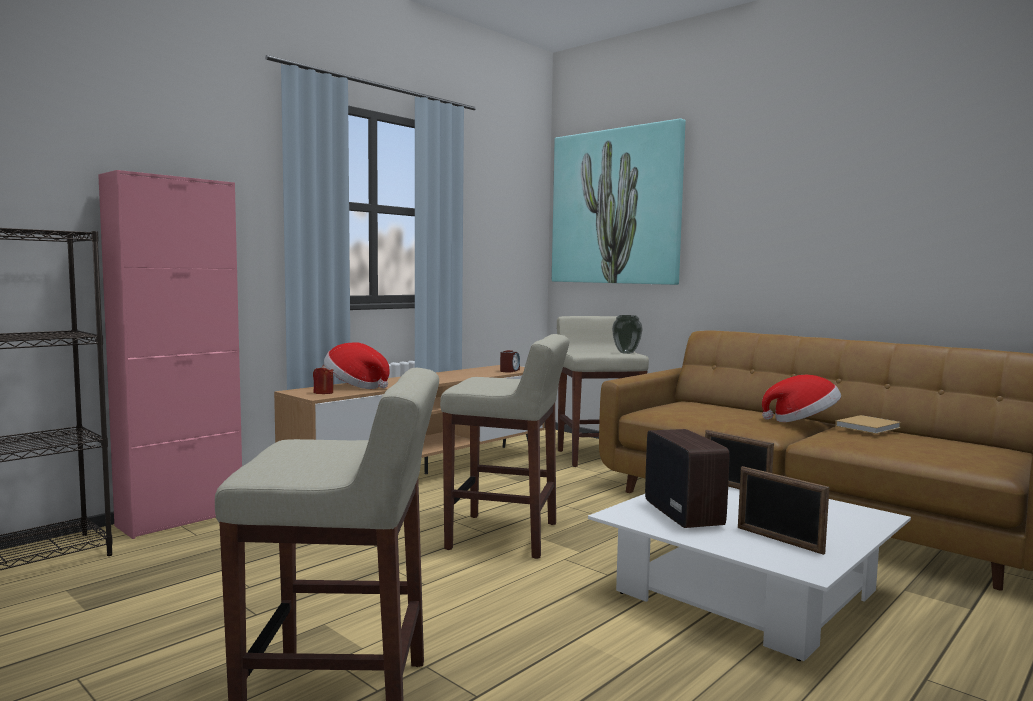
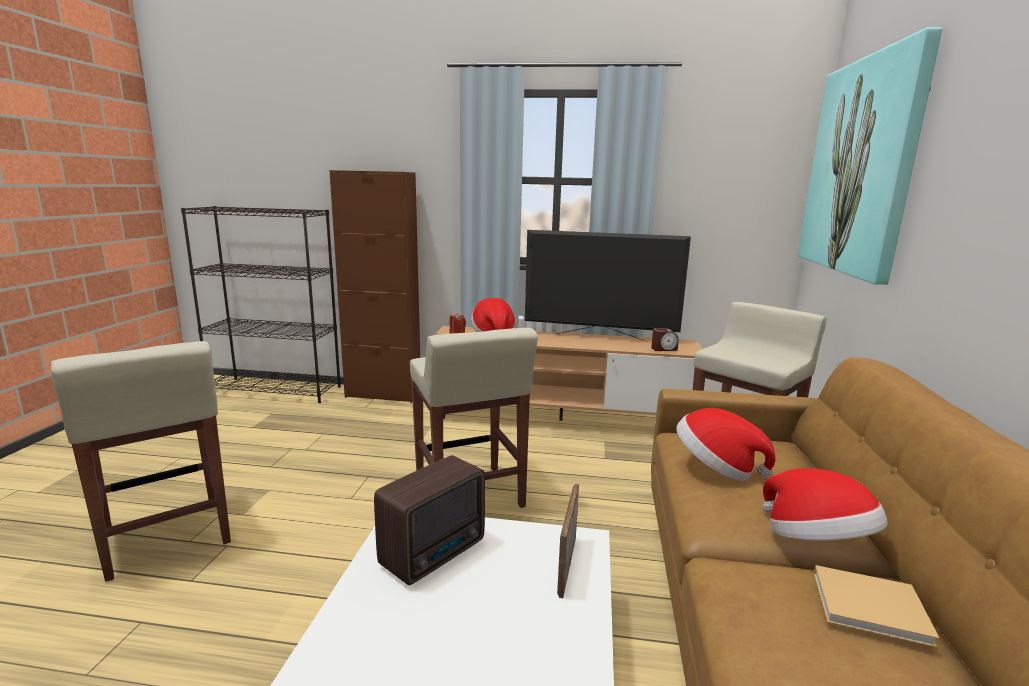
camera: 55 degrees right, 10 degrees up
(180, 519) = (383, 394): pink cabinet -> brown cabinet
(444, 373) = (599, 337): none -> television
(626, 352) = (776, 361): vase -> none
(702, 415) = (716, 468): none -> hat
(779, 540) = (397, 635): picture frame -> none

